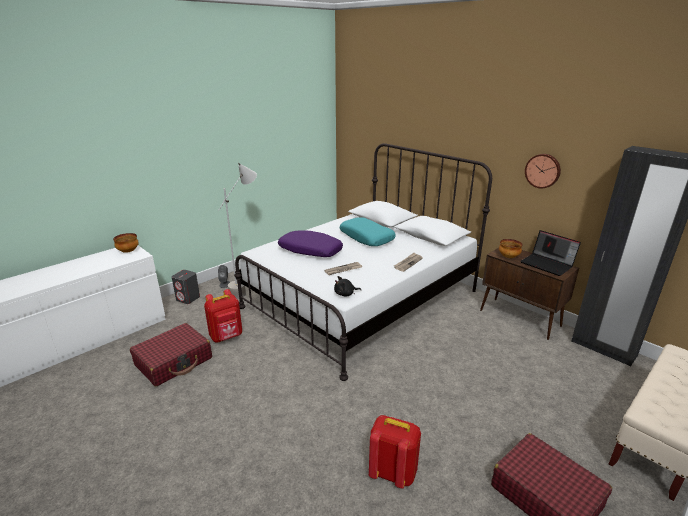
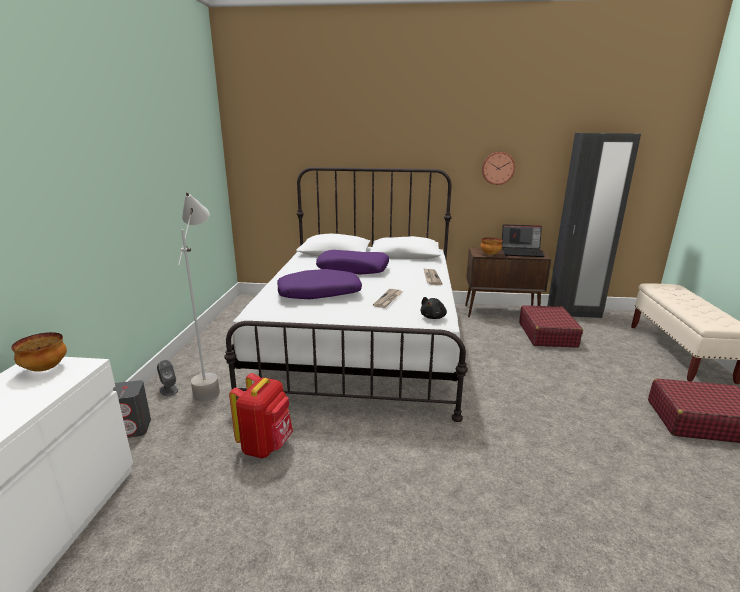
camera: 40 degrees left, 5 degrees down
(174, 361) = (233, 514): red suitcase -> red suitcase (547, 334)
(367, 237) = (353, 269): turquoise pillow -> purple pillow
(392, 472) = (614, 472): red backpack -> none

